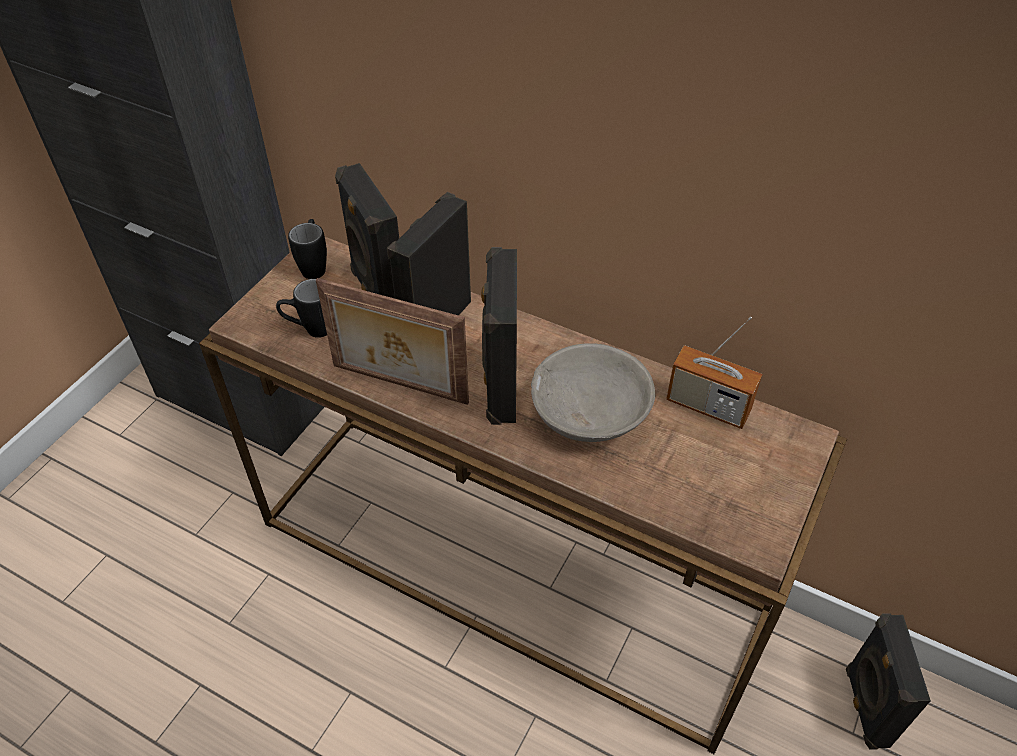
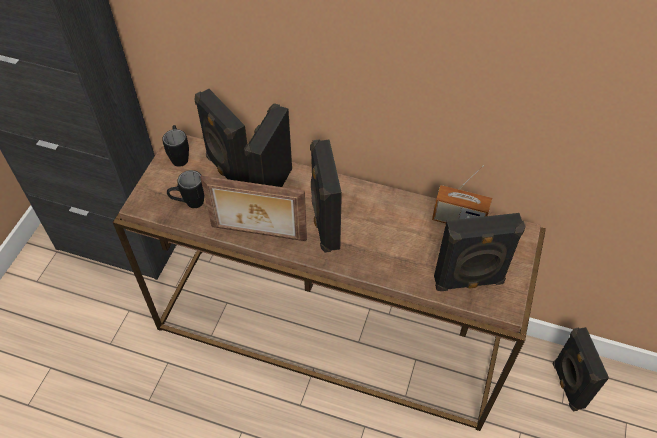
camera: 10 degrees left, 5 degrees up
(590, 411) = (385, 234): grey bowl -> none
(707, 499) = (469, 282): none -> black speaker

